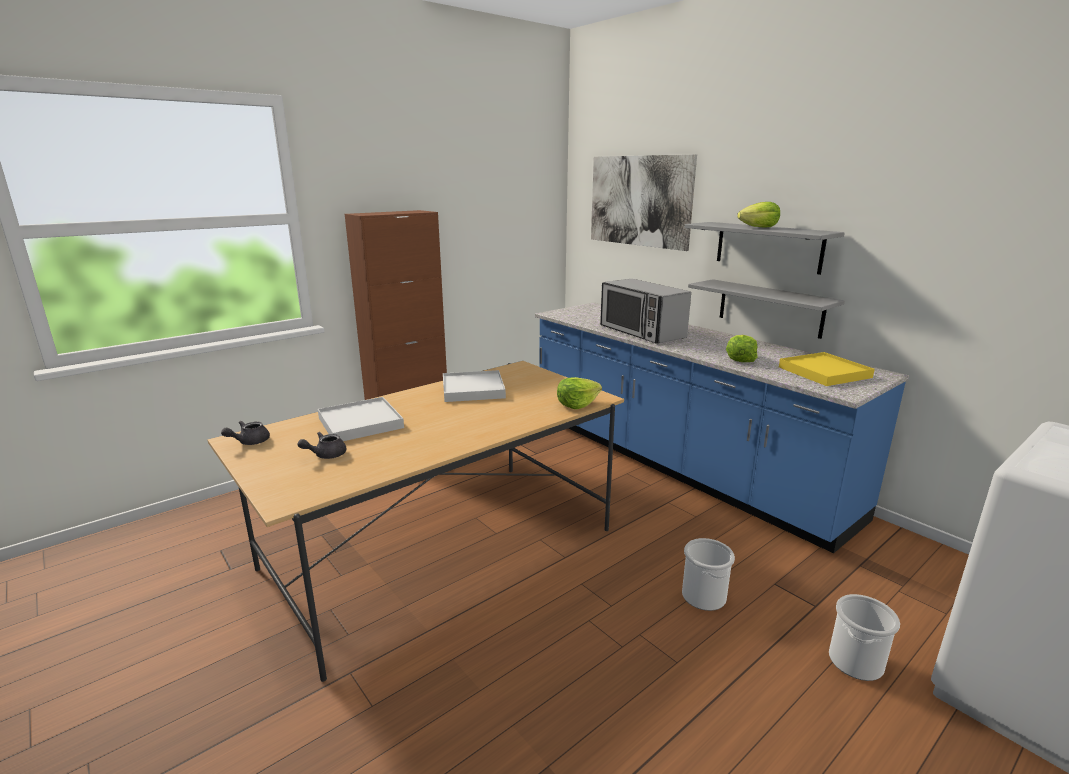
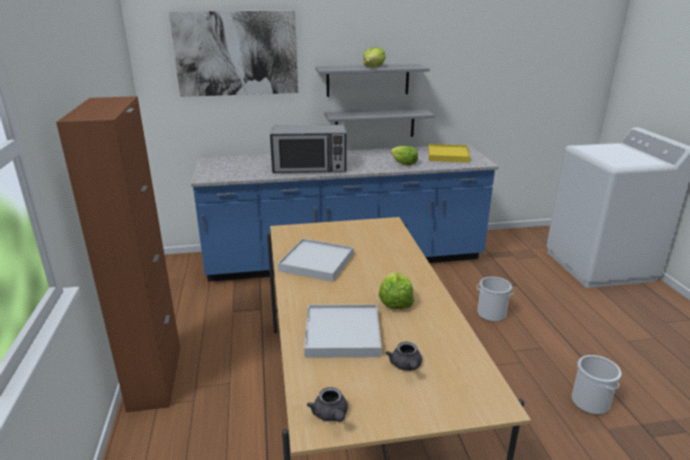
camera: 60 degrees left, 5 degrees up
(577, 404) = (394, 233): lettuce -> lettuce (395, 301)
(855, 662) = (561, 295): bucket -> bucket (590, 402)

